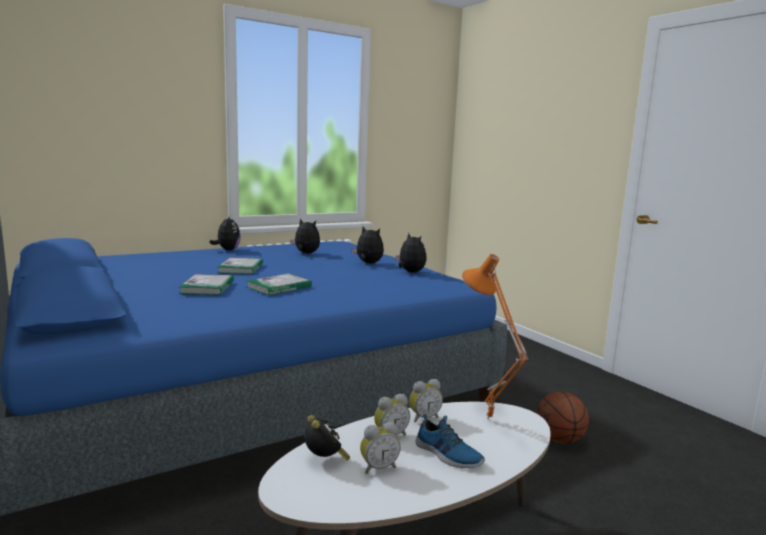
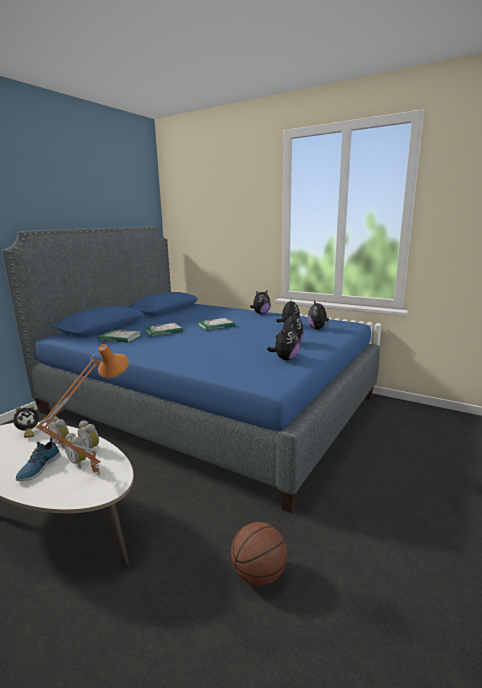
camera: 65 degrees right, 5 degrees up
(279, 287) = (183, 341): book -> book (120, 338)
(335, 250) = (318, 329): none -> plush toy
(378, 467) = (20, 449): alarm clock -> alarm clock (79, 462)

